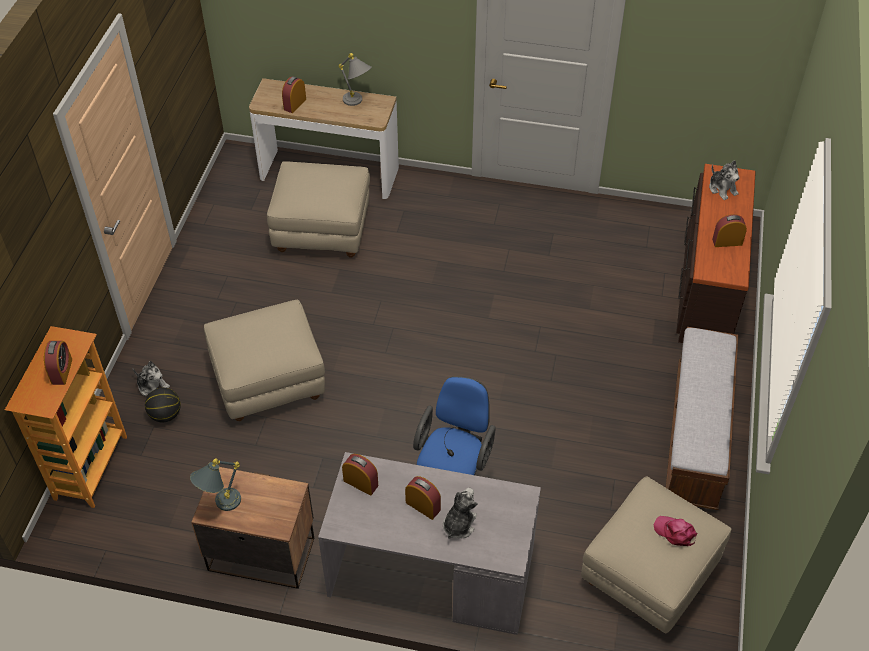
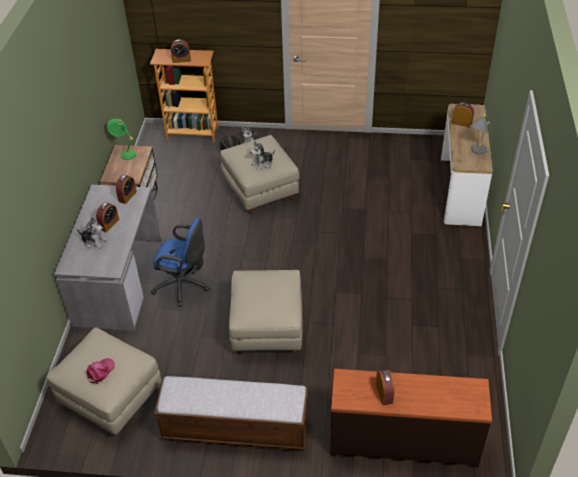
camera: 85 degrees right, 5 degrees down
(220, 505) = (125, 153): grey table lamp -> green table lamp
(322, 231) = (400, 195): beige ottoman -> beige ottoman (267, 329)
(722, 189) = (455, 391): plush toy -> plush toy (263, 163)

